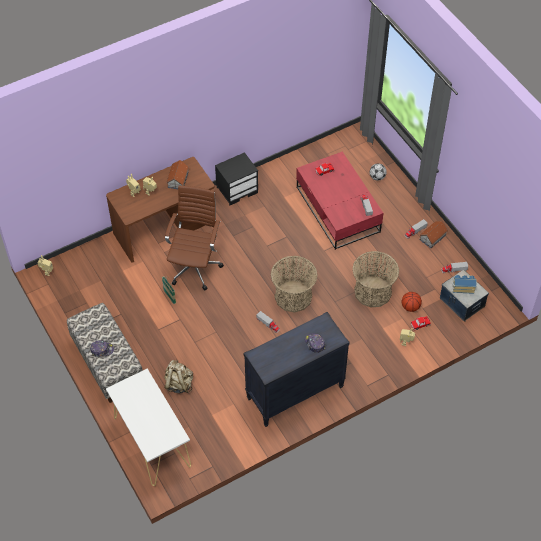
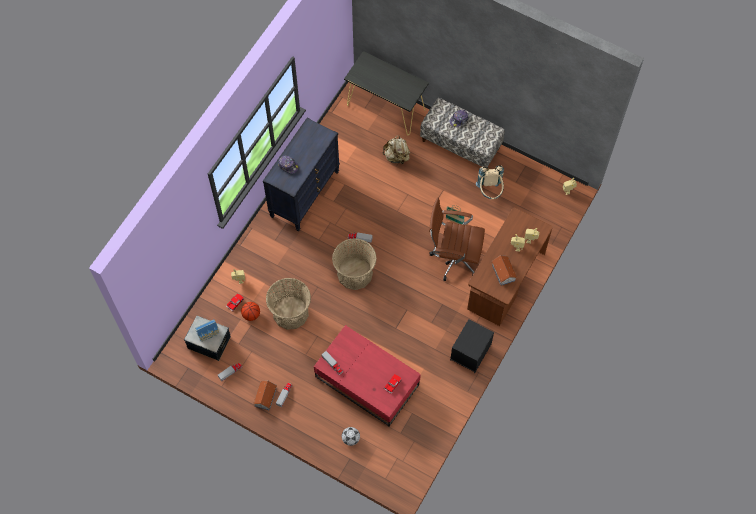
camera: 150 degrees right, 10 degrees up
(117, 305) = (490, 192): none -> beige backpack
(152, 441) = (386, 107): white console table -> black console table
(195, 266) = (453, 258): brown office chair -> brown office chair turned 120 degrees clockwise

